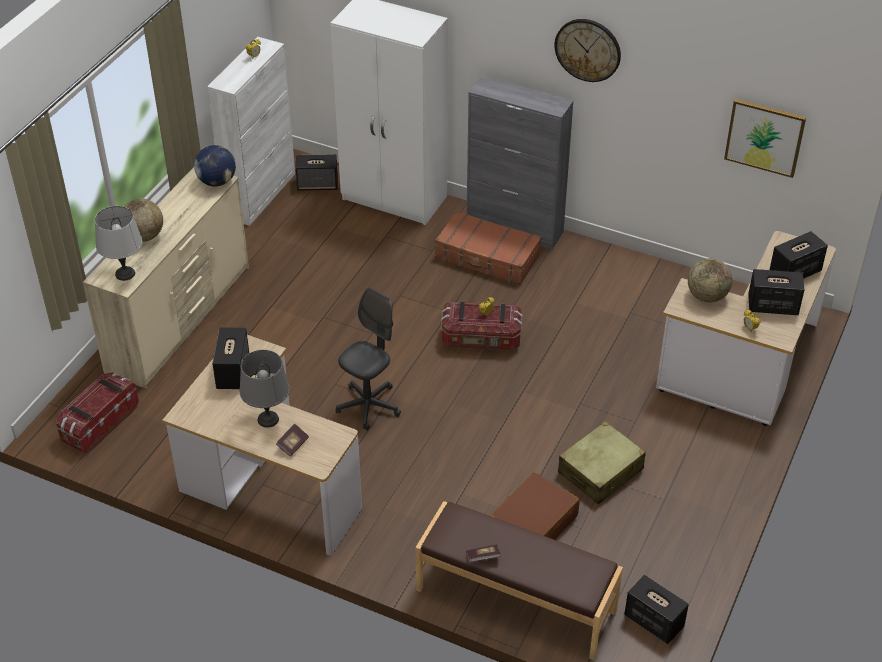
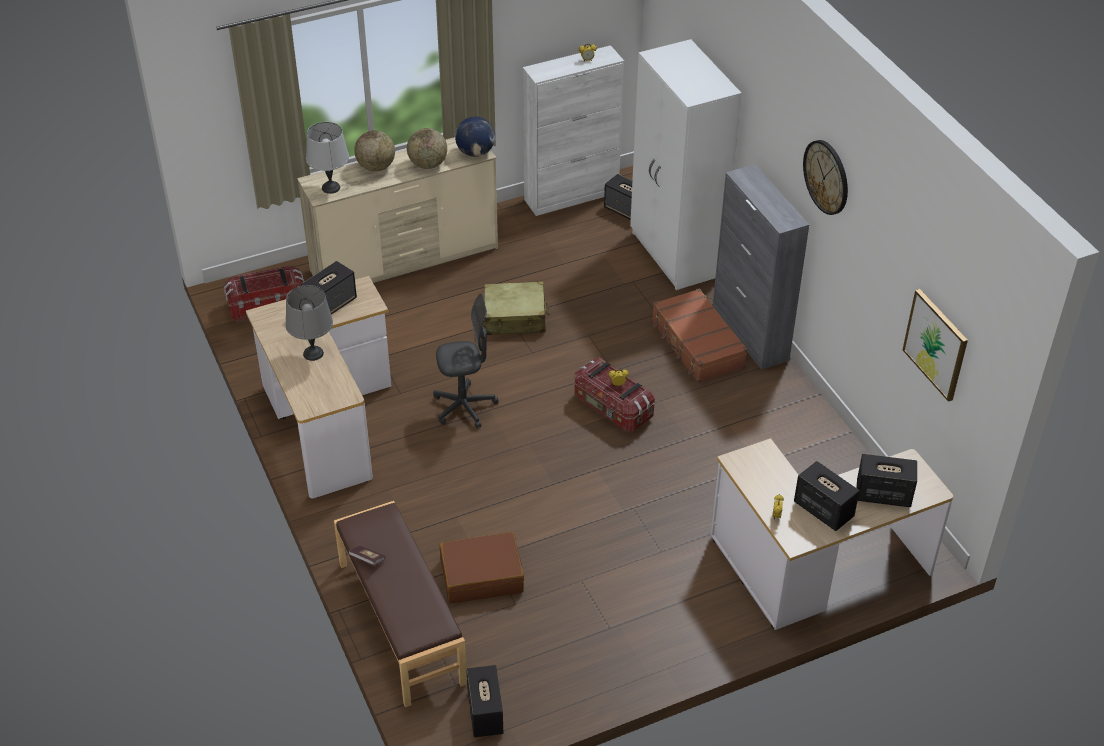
camera: 40 degrees right, 0 degrees up
(293, 444) = (308, 382): book -> none
(601, 471) = (584, 571): beige suitcase -> beige suitcase (515, 317)
(707, 296) = (773, 466): globe -> globe (428, 164)

